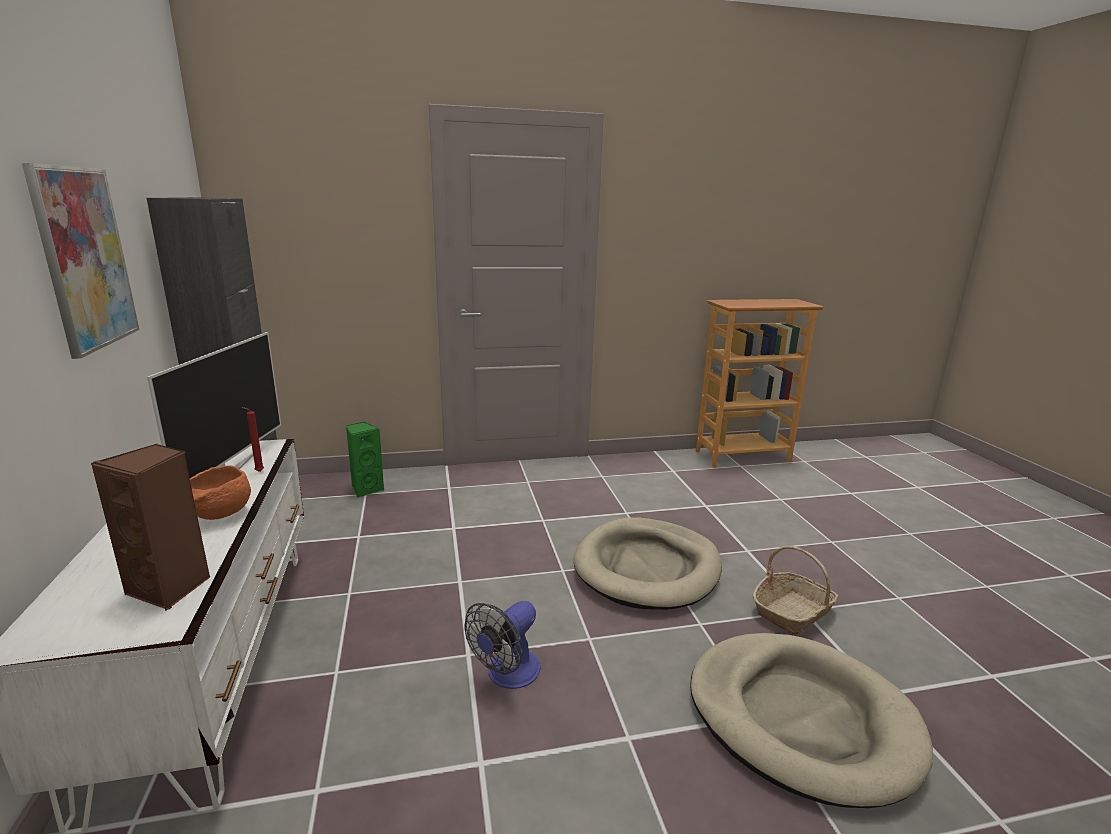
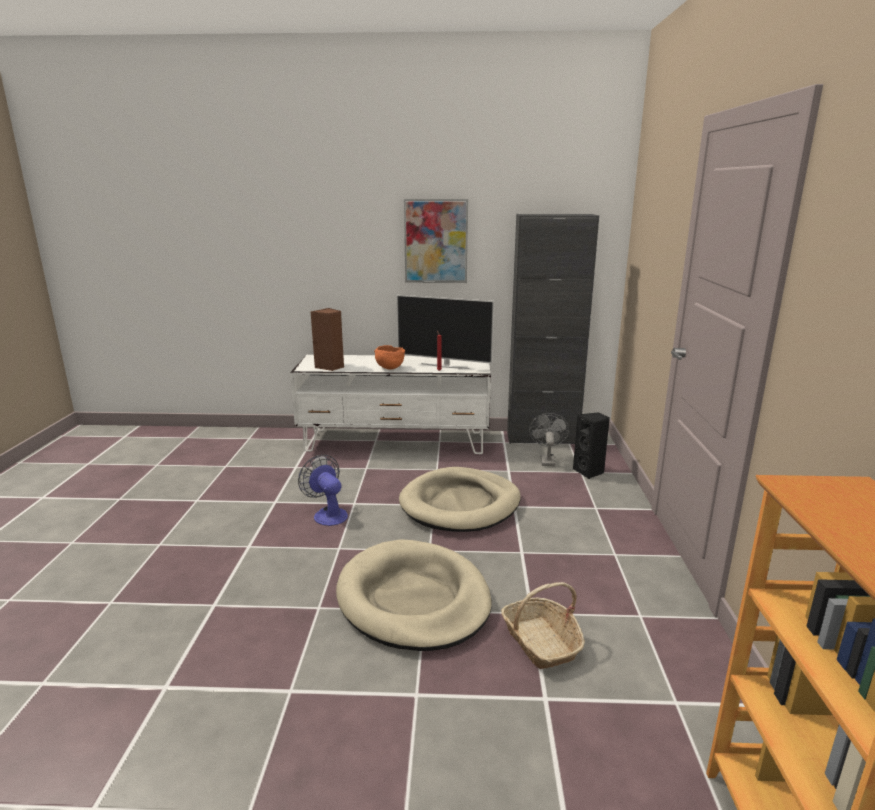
camera: 105 degrees right, 0 degrees up
(328, 513) = (547, 460): none -> grey fan
(366, 489) = (589, 472): green speaker -> black speaker
(792, 612) = (293, 680): basket -> basket (541, 642)
(801, 718) = (193, 623): beige dog bed -> beige dog bed (460, 504)

